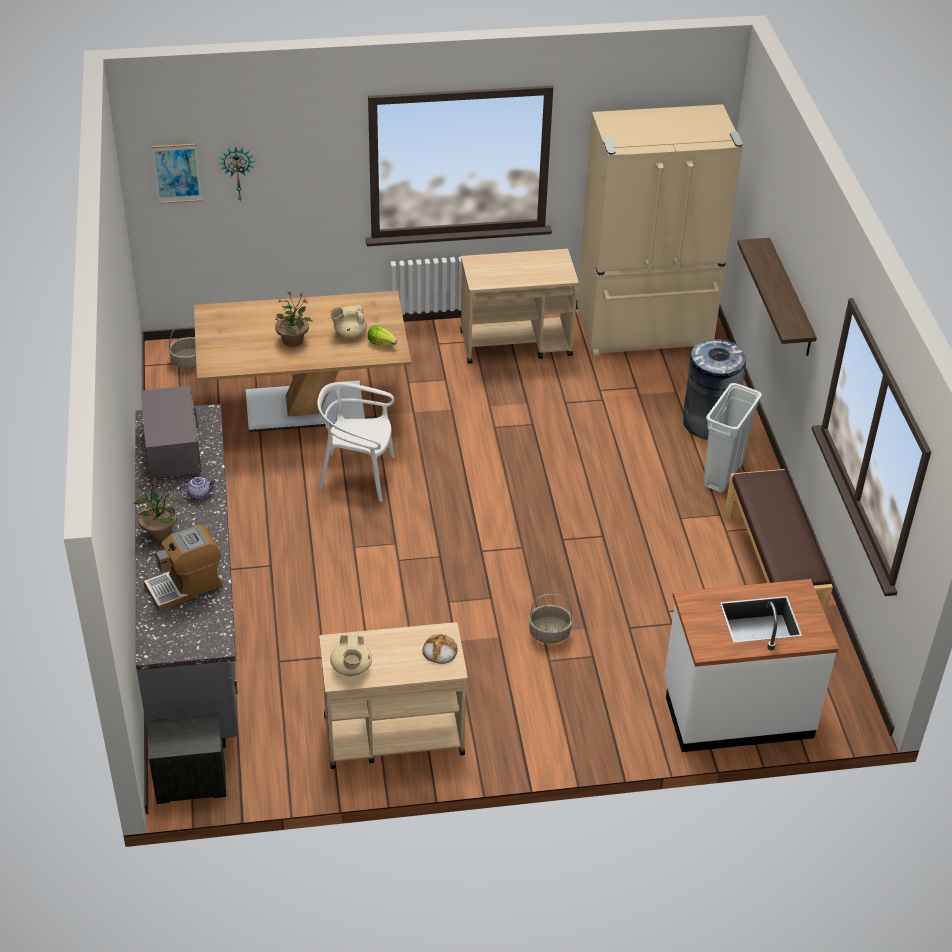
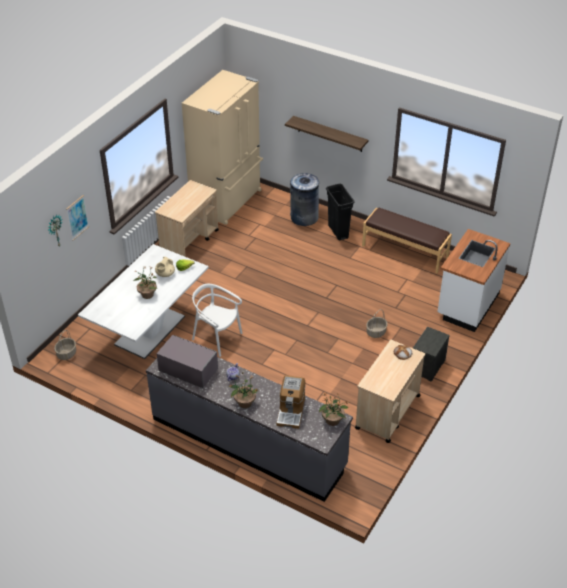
camera: 50 degrees left, 0 degrees up
(177, 173) = (30, 250): picture -> picture (77, 217)
(189, 780) = (352, 496): nightstand -> nightstand (427, 366)
(206, 638) = (332, 421): none -> potted plant
(305, 407) = (150, 330): brown dining table -> white dining table
(351, 668) = (387, 385): beige teapot -> none
(358, 475) = (217, 338): white chair -> white chair turned 75 degrees clockwise
(723, 475) = (338, 232): white trash can -> black trash can

